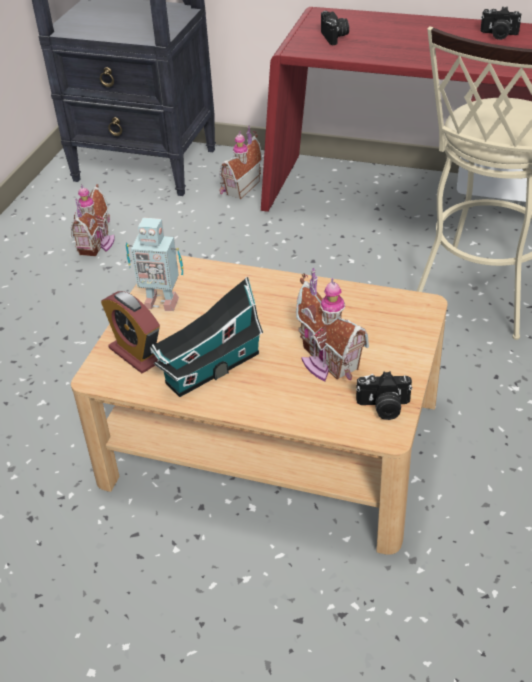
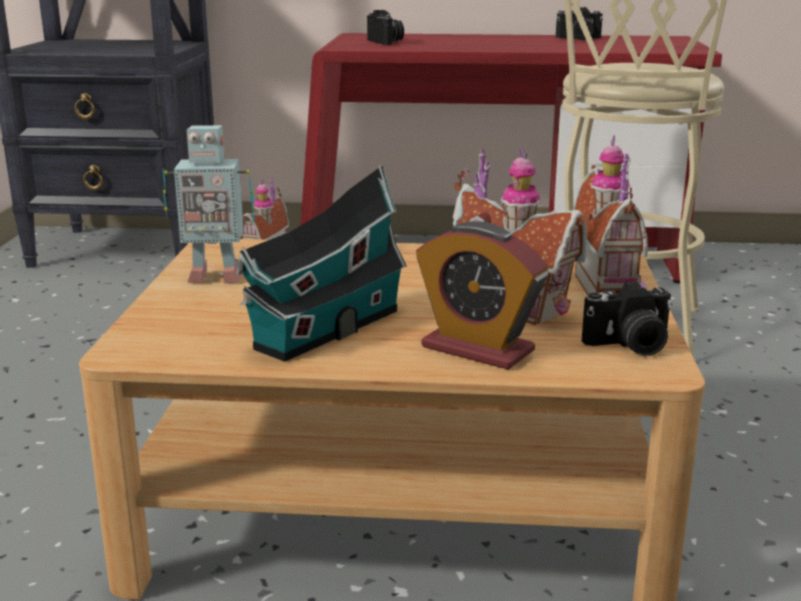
camera: 15 degrees left, 20 degrees down
(98, 244) = (71, 319): toy house -> toy house (612, 289)
(137, 353) = (192, 324): alarm clock -> alarm clock (477, 349)

